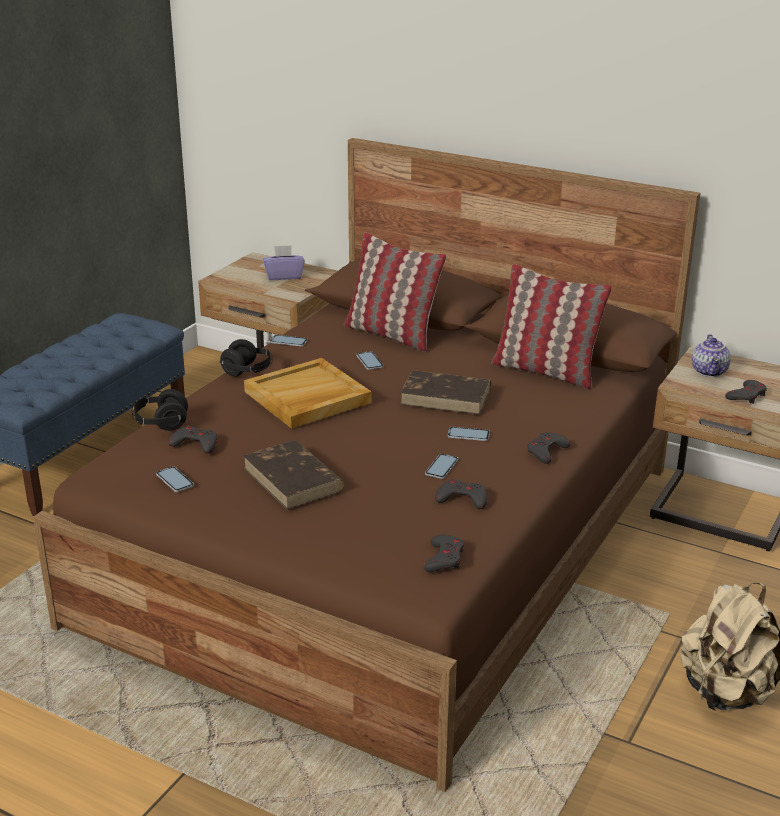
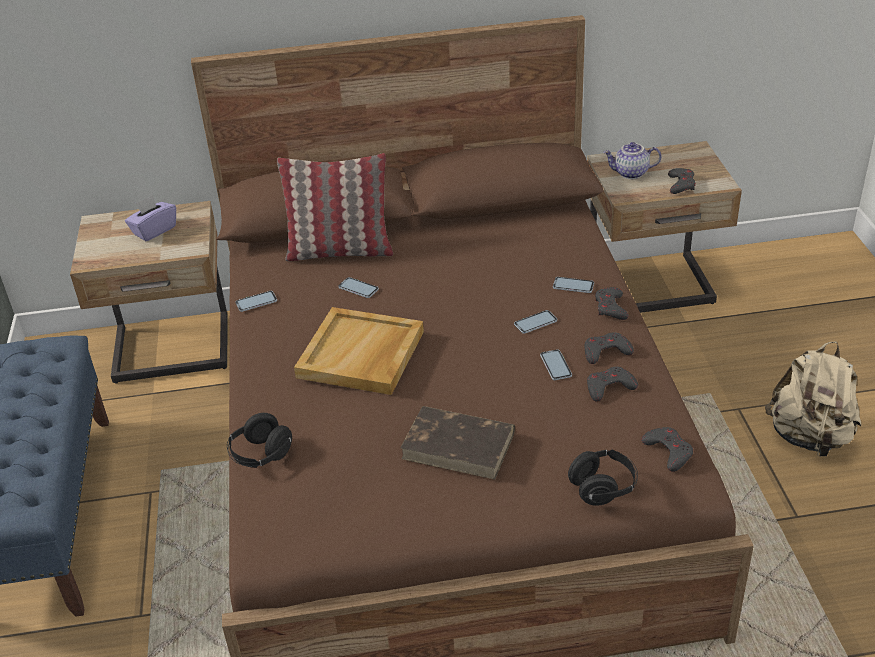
camera: 35 degrees left, 10 degrees up
(175, 480) = (359, 508): phone -> phone (573, 285)
(195, 444) = (331, 459): grey game controller -> grey game controller (606, 351)
(248, 372) = (263, 354): black headphones -> black headphones (603, 488)
(446, 396) = (471, 293): brown book -> none
(545, 371) = (512, 229): pillow -> none
(710, 372) = (630, 173): teapot -> teapot turned 120 degrees clockwise

